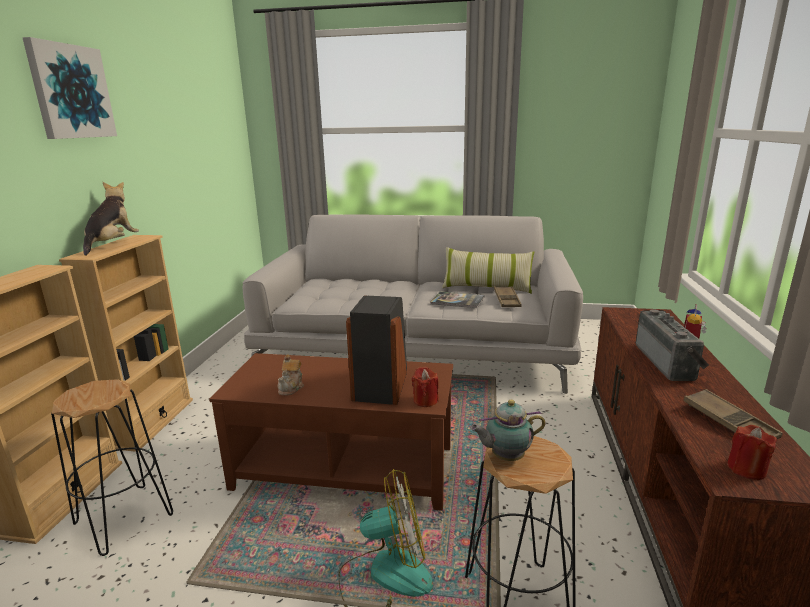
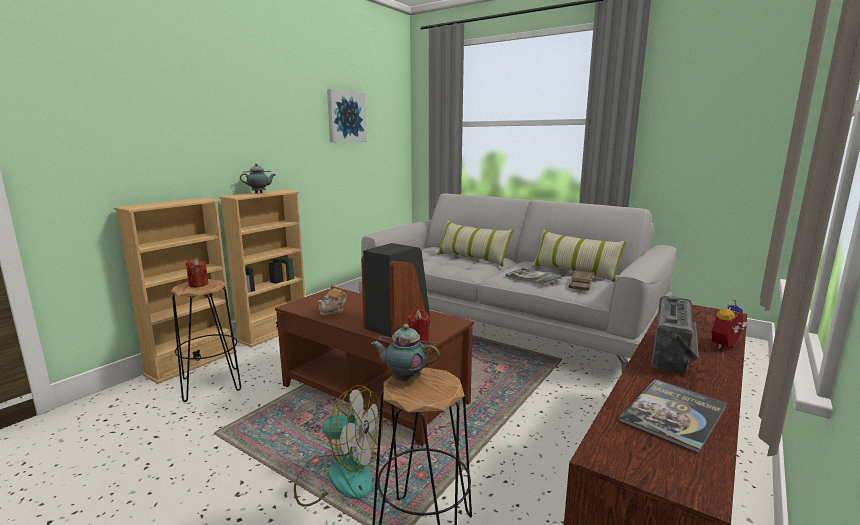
camera: 25 degrees right, 5 degrees down
(71, 92) = (250, 85): picture -> picture (346, 117)
(112, 245) = (260, 193): plush toy -> teapot
(374, 287) = (472, 258): none -> pillow
(728, 422) = (673, 414): brown tray -> book
(746, 469) = (636, 453): red candle -> red candle (198, 284)

